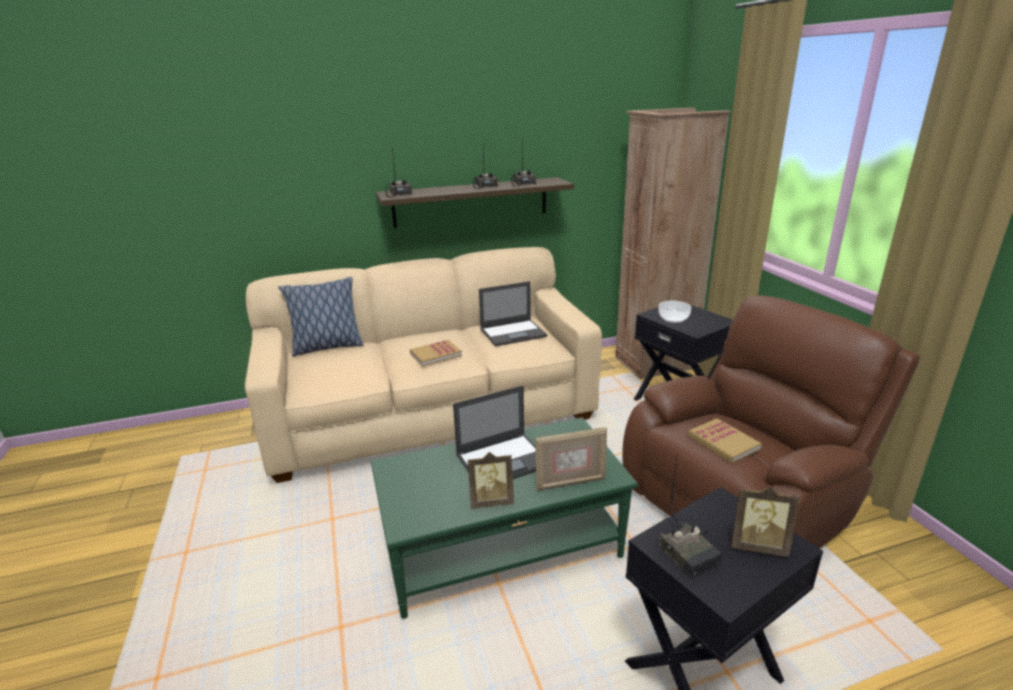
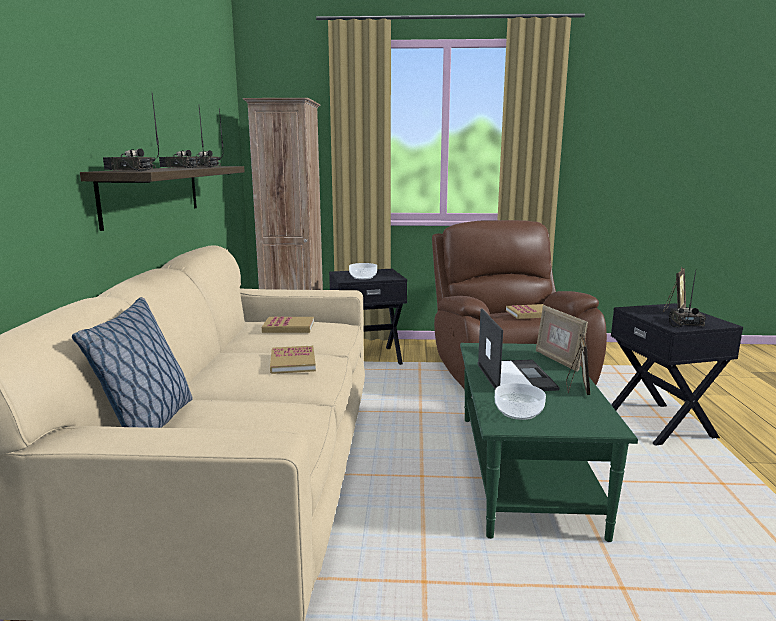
camera: 70 degrees left, 10 degrees down
(418, 471) = (518, 412): none -> bowl
(513, 333) = (288, 327): laptop -> book
(570, 482) = (558, 360): picture frame -> picture frame turned 150 degrees clockwise
(689, 552) = (683, 322): radio -> radio turned 75 degrees counterclockwise

